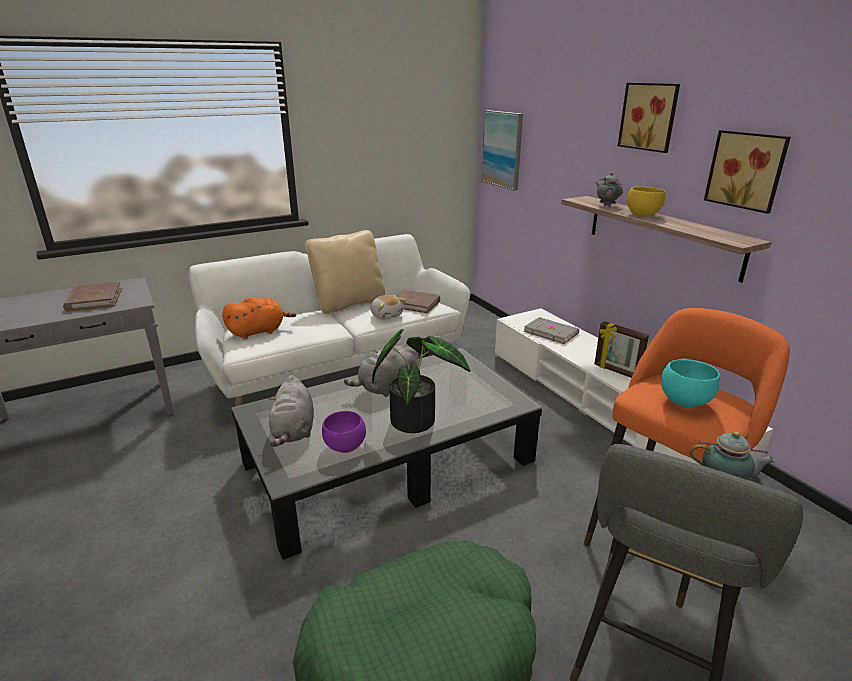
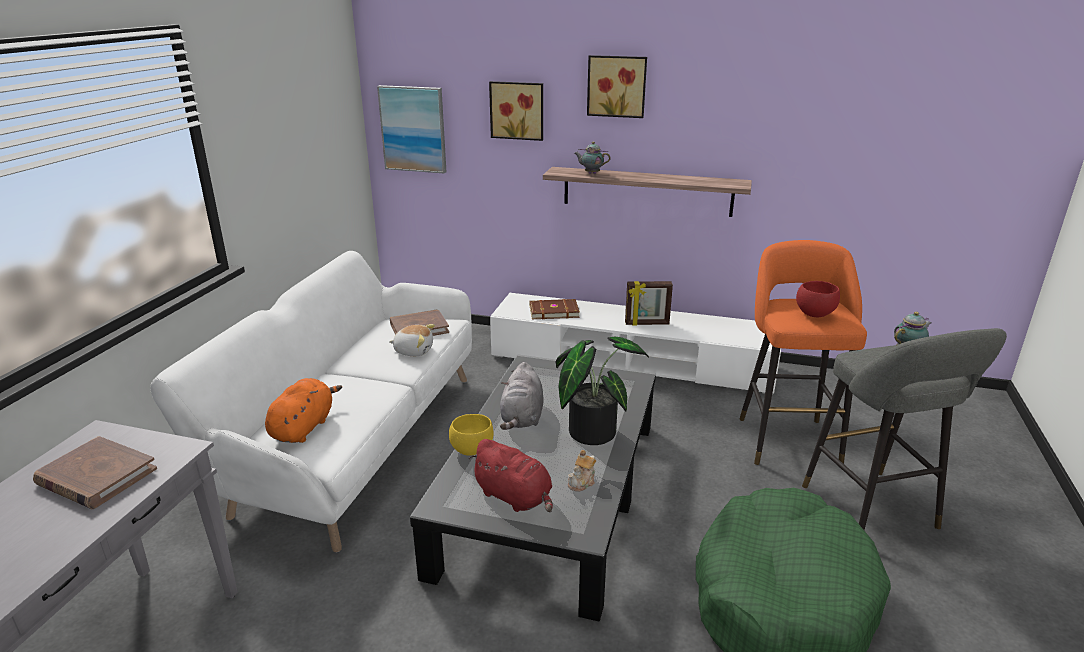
camera: 45 degrees left, 0 degrees up
(293, 431) = (515, 497): grey plush toy -> red plush toy
(346, 447) = (582, 482): purple bowl -> teapot
(349, 303) = (344, 355): beige pillow -> none
(551, 332) = (553, 311): grey book -> brown book
(643, 215) = (636, 176): yellow bowl -> yellow bowl (471, 449)
(684, 401) = (813, 313): turquoise bowl -> red bowl
(747, 170) = (722, 126): picture -> picture (517, 110)

